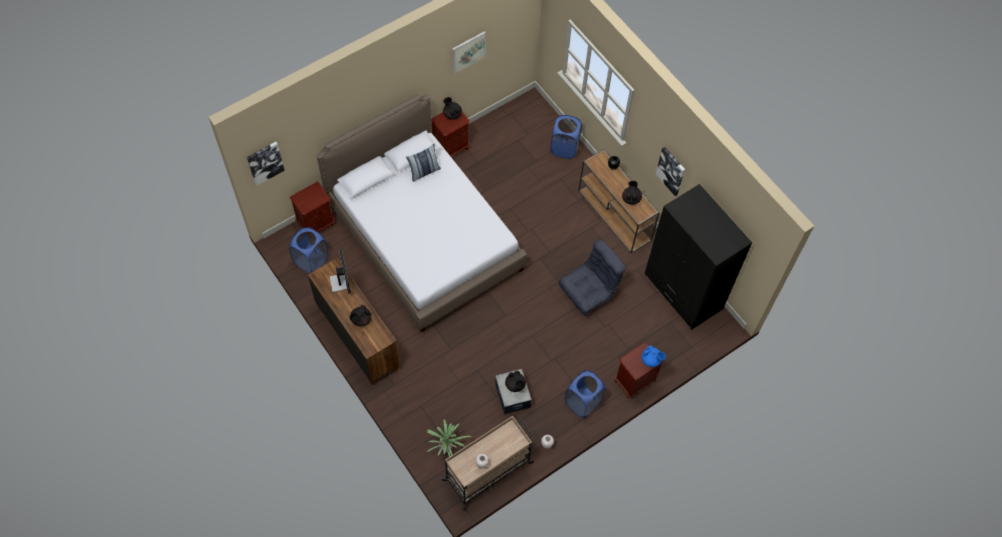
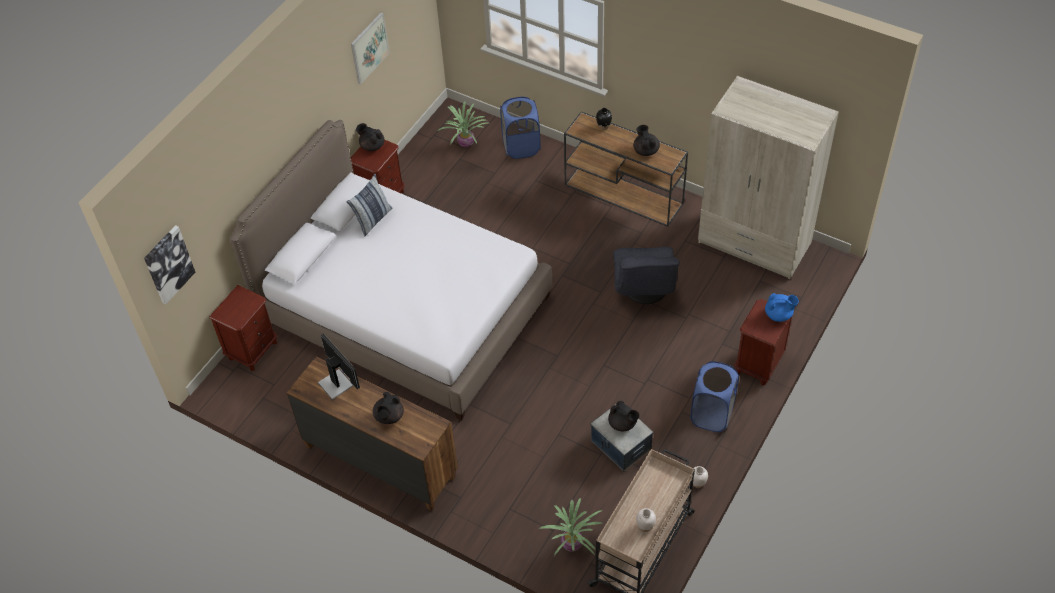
camera: 20 degrees left, 10 degrees down
(311, 260) = (269, 396): blue laundry basket -> none
(529, 129) = (466, 142): none -> potted plant
(589, 291) = (644, 287): grey armchair -> grey armchair turned 150 degrees clockwise
(671, 170) = (687, 86): picture -> none
(683, 292) = (754, 243): black wardrobe -> beige wardrobe

